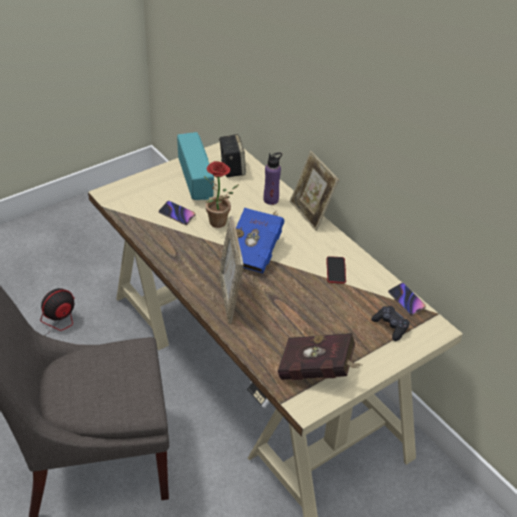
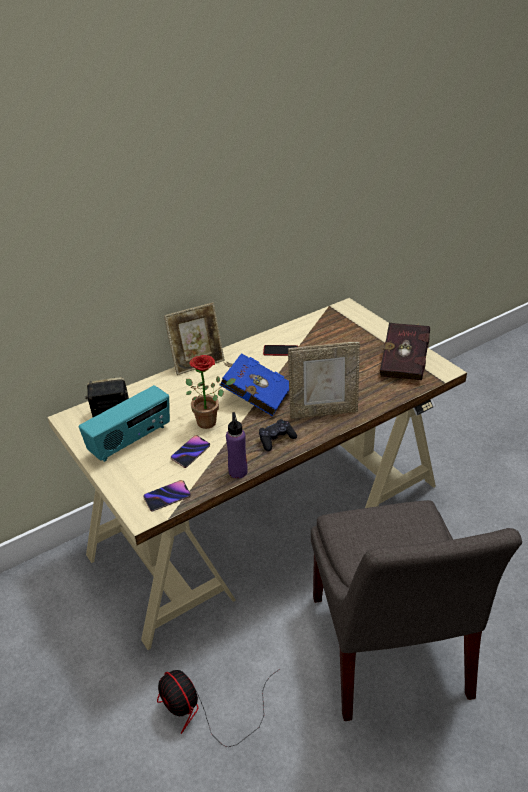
camera: 85 degrees left, 5 degrees down
(196, 181) = (130, 441): radio -> radio turned 150 degrees clockwise
(271, 200) = (172, 387): purple bottle -> purple bottle (238, 471)
(390, 326) = (347, 327): black game controller -> black game controller (276, 439)
(406, 300) = (316, 318): phone -> phone (167, 497)

